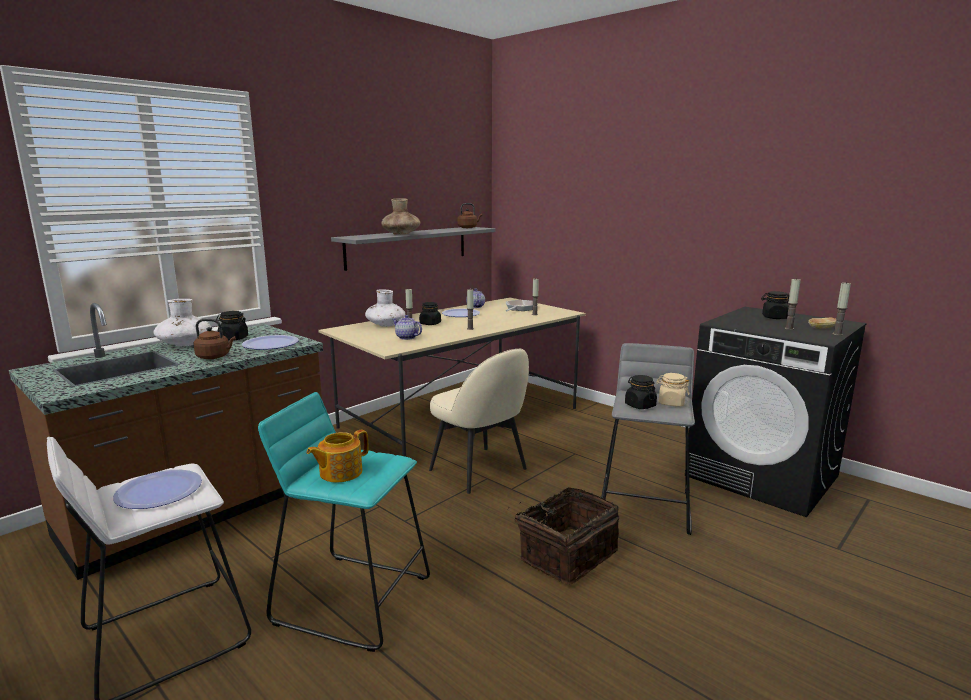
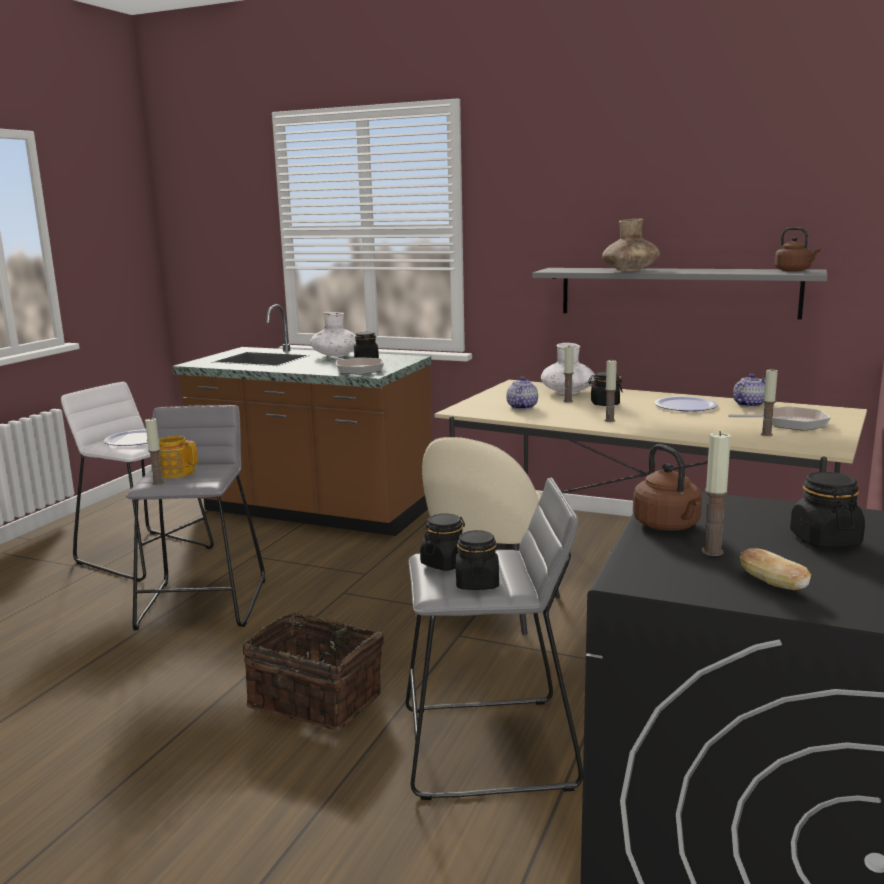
camera: 70 degrees right, 0 degrees up
(215, 357) = (303, 367): brown kettle -> brown kettle (668, 526)
(270, 344) = (357, 369): plate -> frying pan
(353, 598) = (203, 603): turquoise stool -> grey stool
(671, 403) = (477, 583): beige jar -> black jar
(837, 334) = (722, 597): candle -> candle (158, 483)

